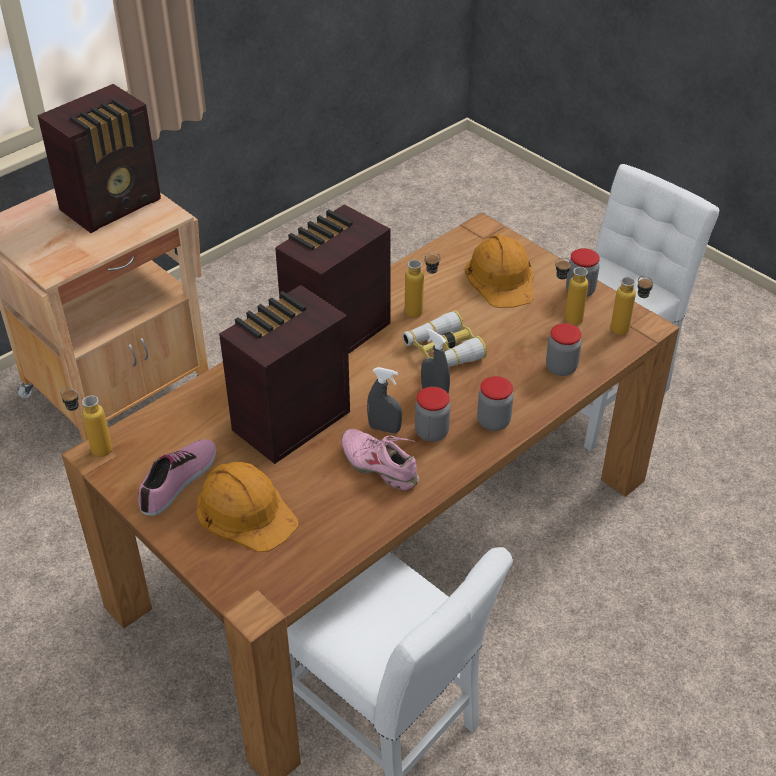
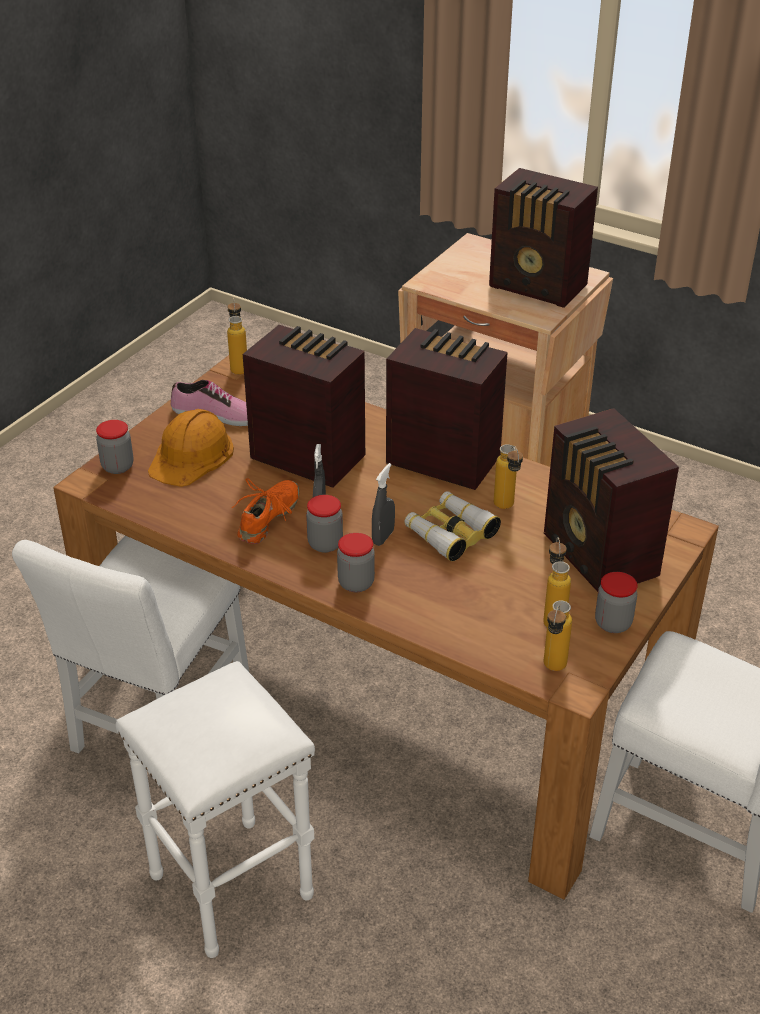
camera: 75 degrees right, 5 degrees down
(380, 465) = (269, 519): pink shoe -> orange shoe
(501, 278) = (599, 558): orange hard hat -> radio
(561, 367) = (464, 623): jar -> jar (117, 466)
(596, 697) = (227, 885): none -> white stool

